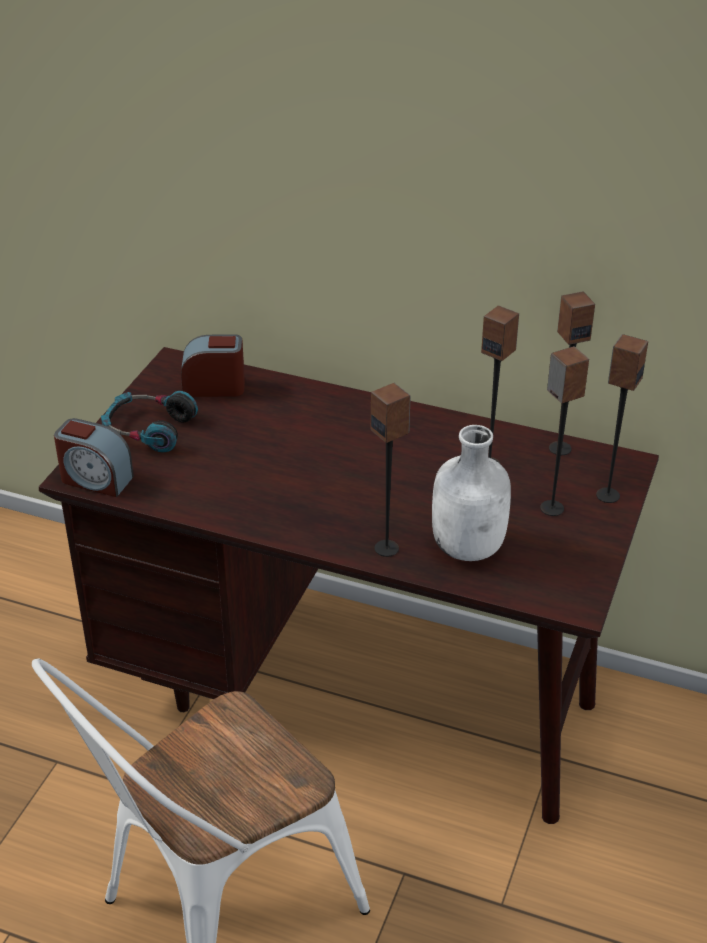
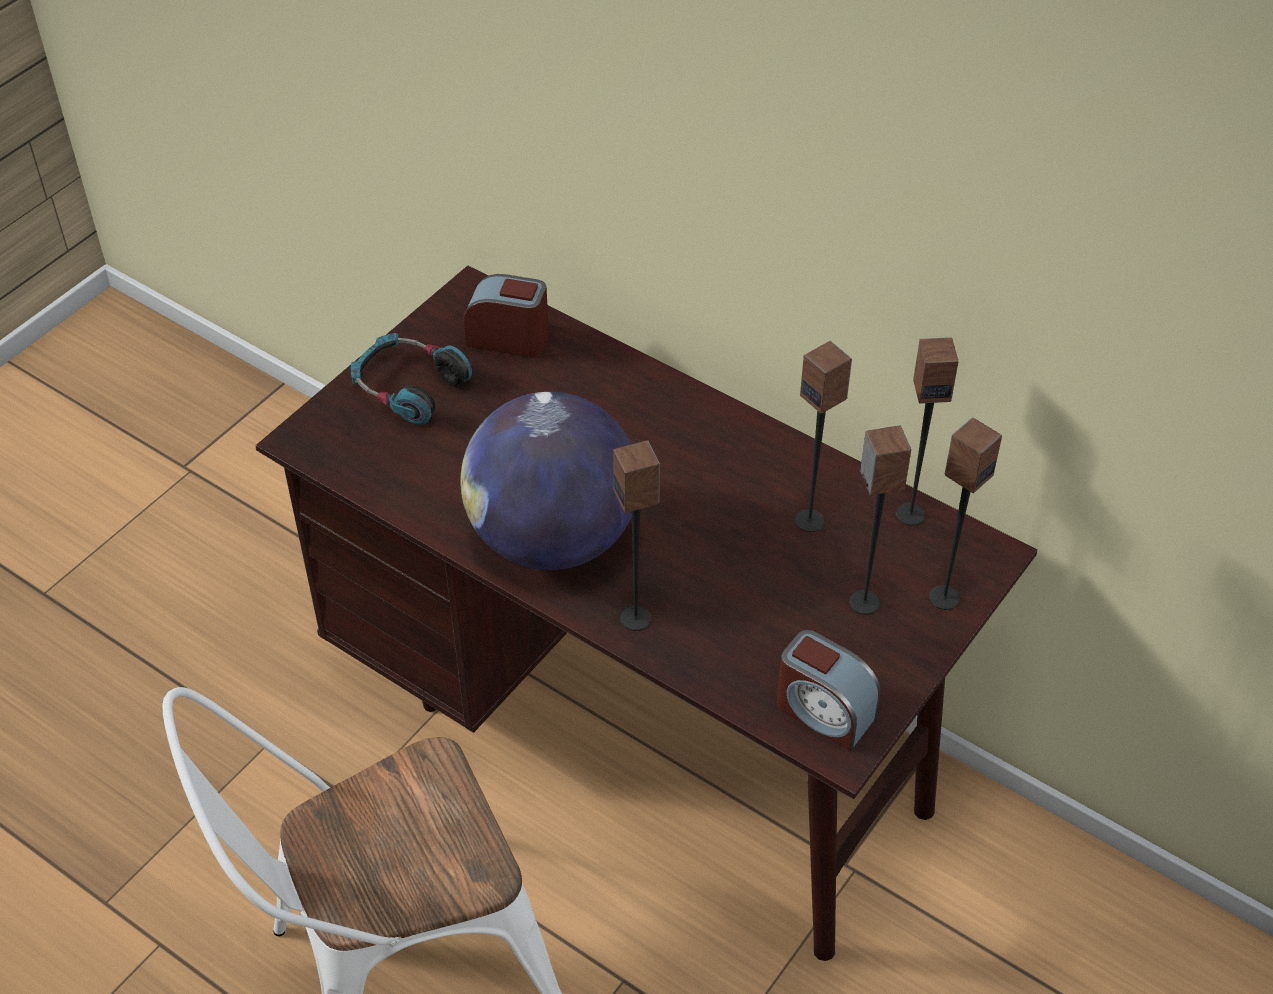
camera: 15 degrees right, 10 degrees up
(95, 479) = (324, 448): alarm clock -> alarm clock (823, 712)
(301, 508) = (552, 538): none -> globe
(469, 547) = (738, 638): white bottle -> none

